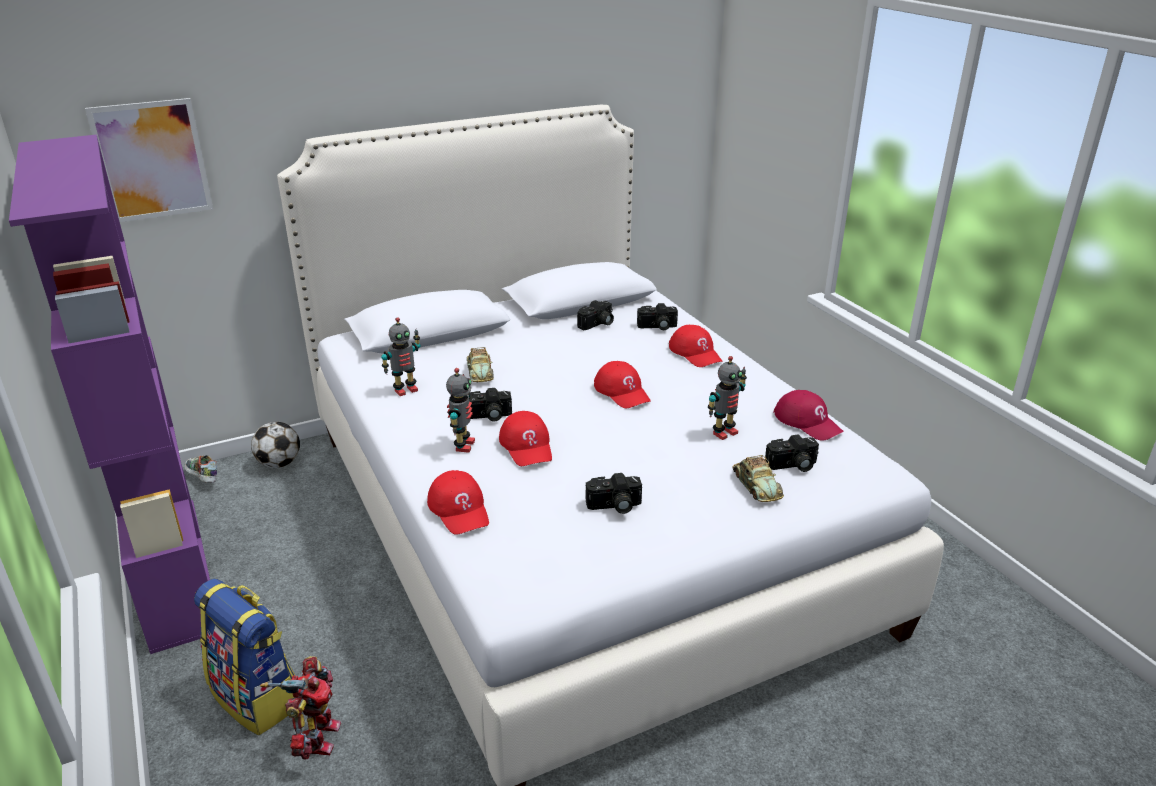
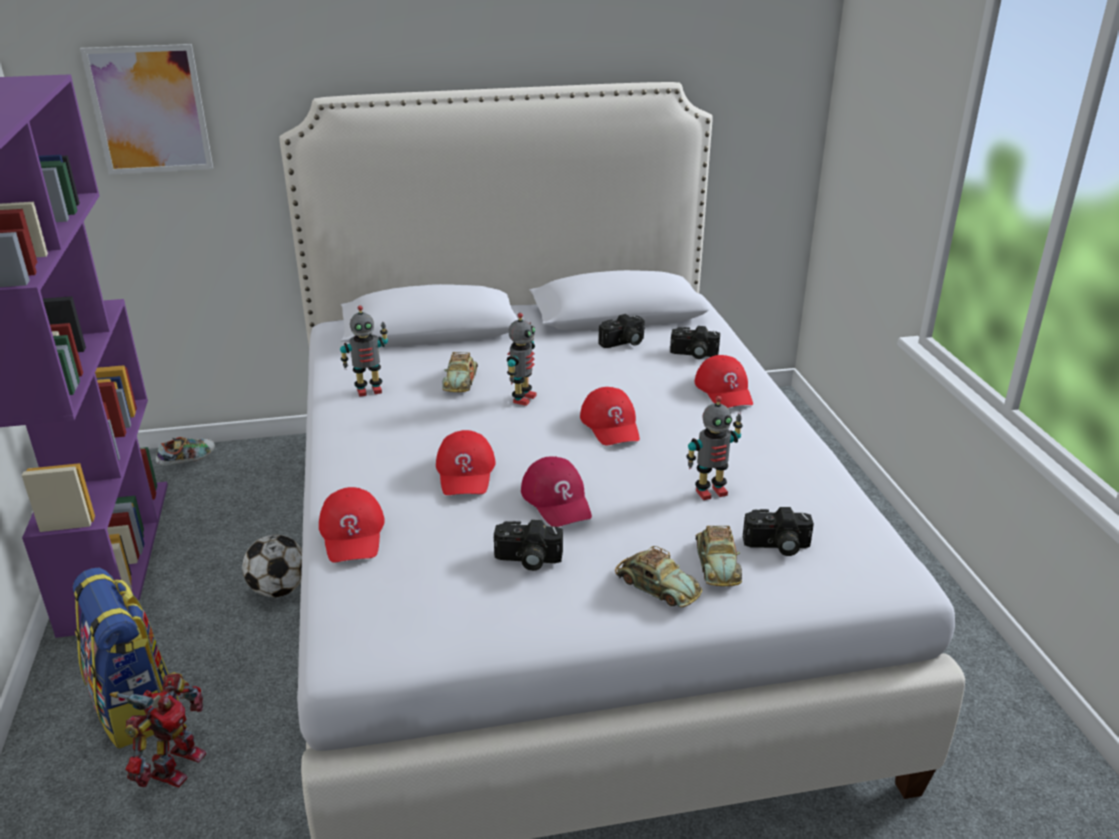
camera: 15 degrees right, 0 degrees up
(202, 478) = (187, 460): shoe -> shoe turned 75 degrees clockwise
(279, 464) = (269, 456): football -> football (279, 590)
(463, 445) = (396, 461): toy robot -> toy robot (522, 398)
(488, 416) = (442, 432): camera -> none
(721, 510) = (656, 586): none -> toy car
(808, 422) = (825, 494): red cap -> red cap (557, 500)

